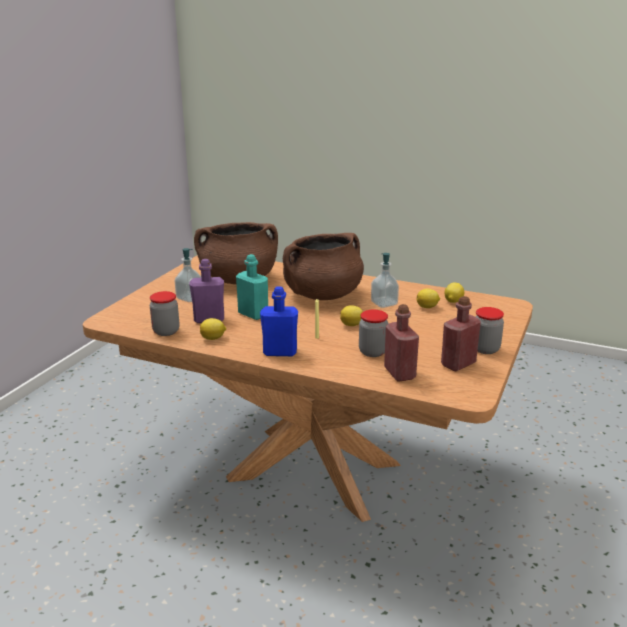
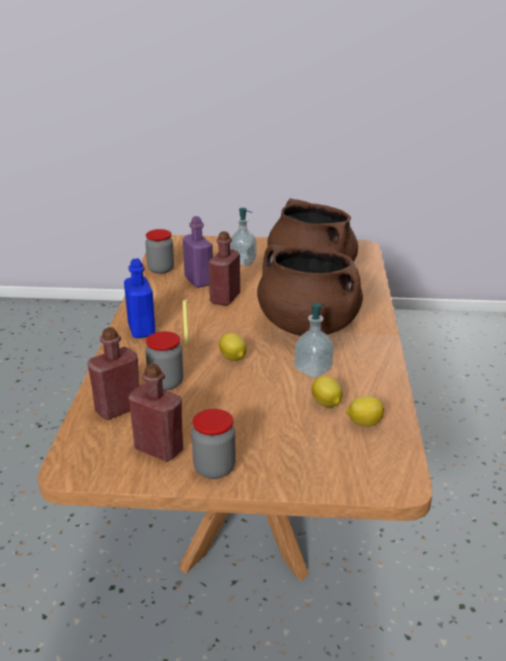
camera: 70 degrees right, 5 degrees up
(213, 338) = (157, 292): lemon -> none
(253, 314) = (225, 298): turquoise bottle -> red bottle

